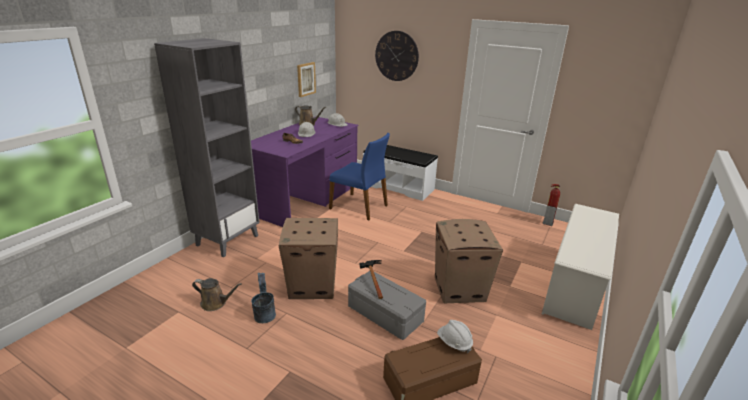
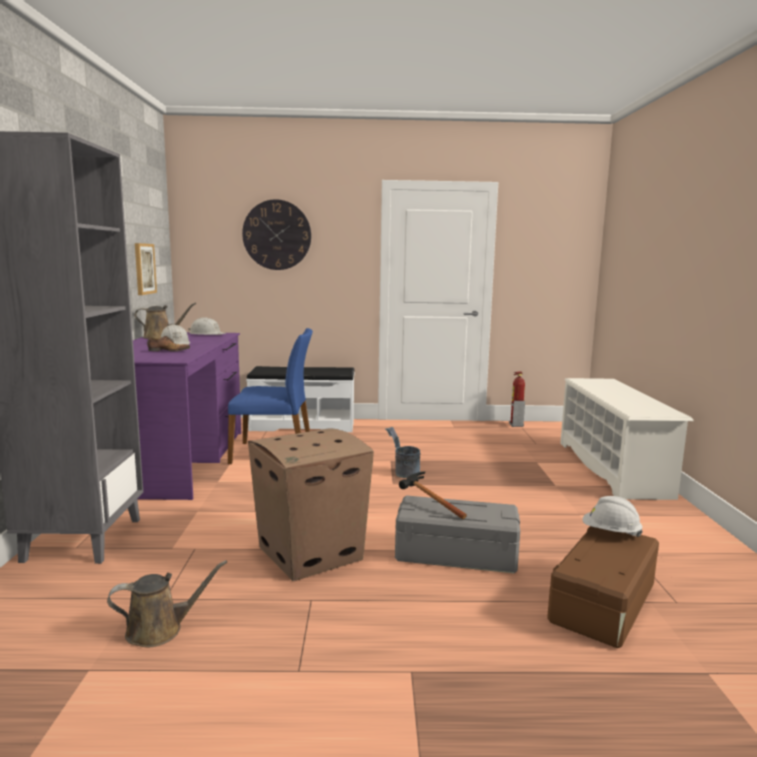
camera: 30 degrees left, 15 degrees down
(264, 313) = (273, 613): grey bucket -> grey bucket (403, 473)
(459, 289) = (509, 502): cardboard box -> none

